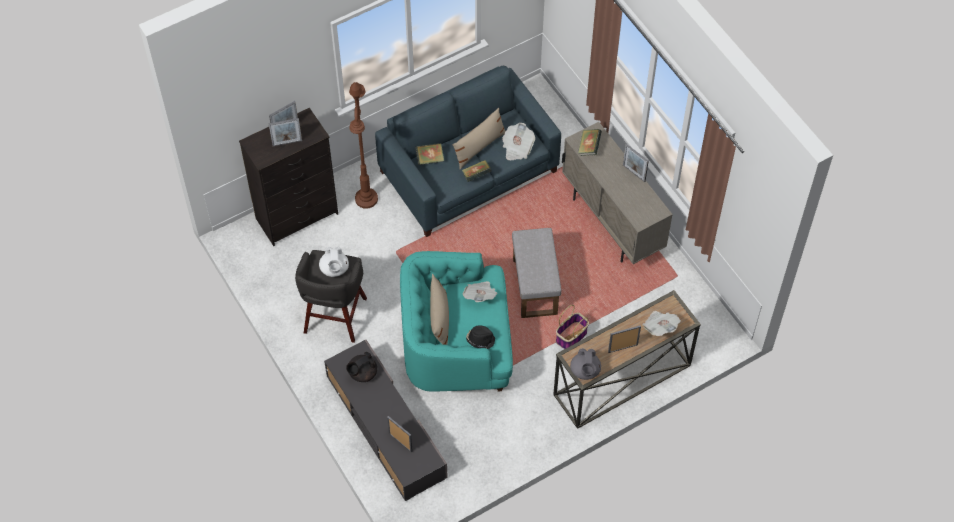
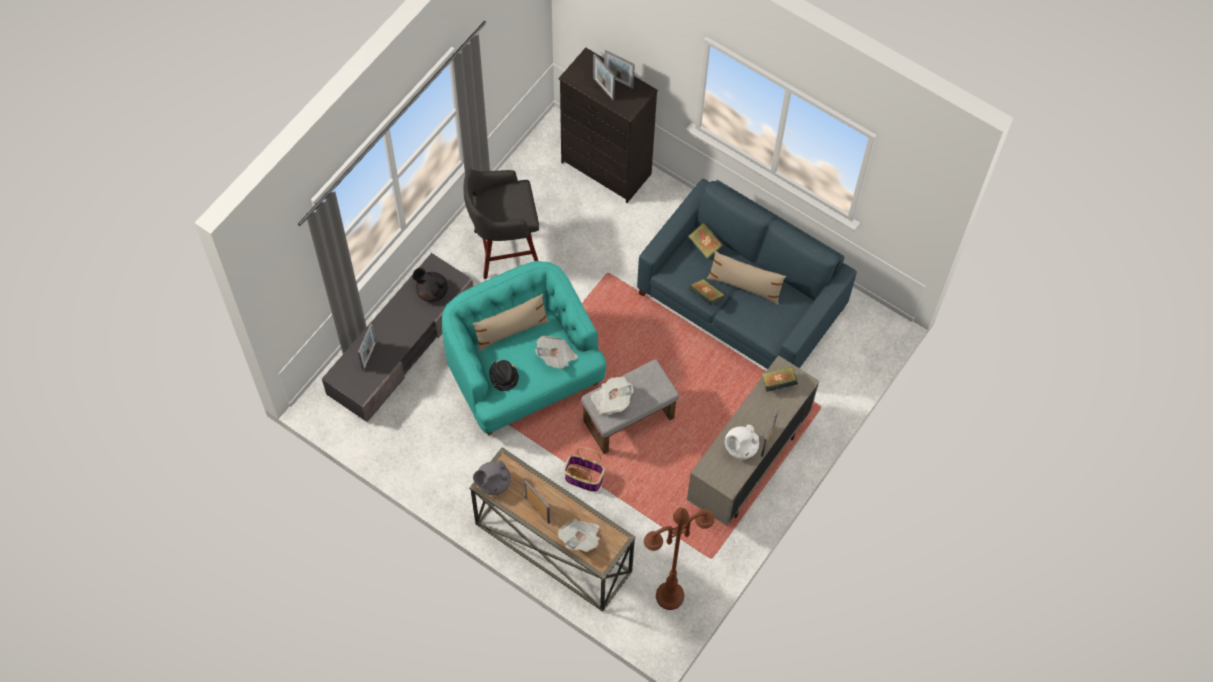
camera: 65 degrees right, 5 degrees up
(334, 269) = (511, 207): white teapot -> white teapot (740, 447)
(366, 199) = (658, 221): brown floor lamp -> brown floor lamp (669, 596)
(517, 148) = (762, 322): newspaper -> newspaper (611, 400)

